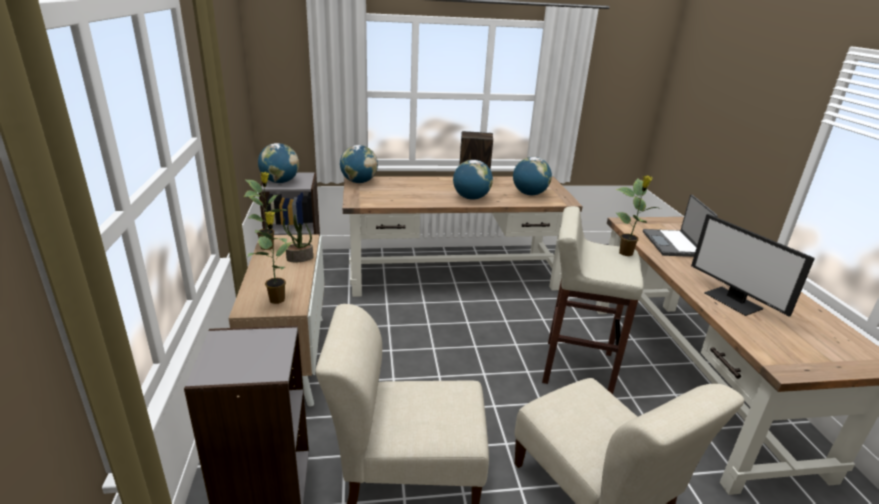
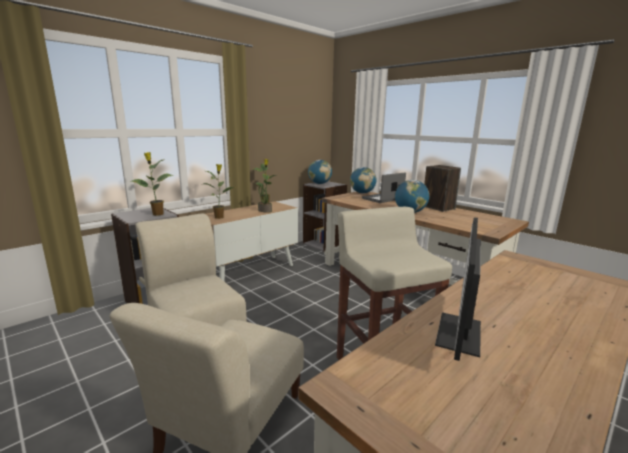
camera: 55 degrees right, 10 degrees down
(529, 194) = (467, 222): globe -> none
(626, 253) = (427, 260): potted plant -> potted plant (157, 214)
(673, 244) = (526, 283): laptop -> laptop (383, 199)

